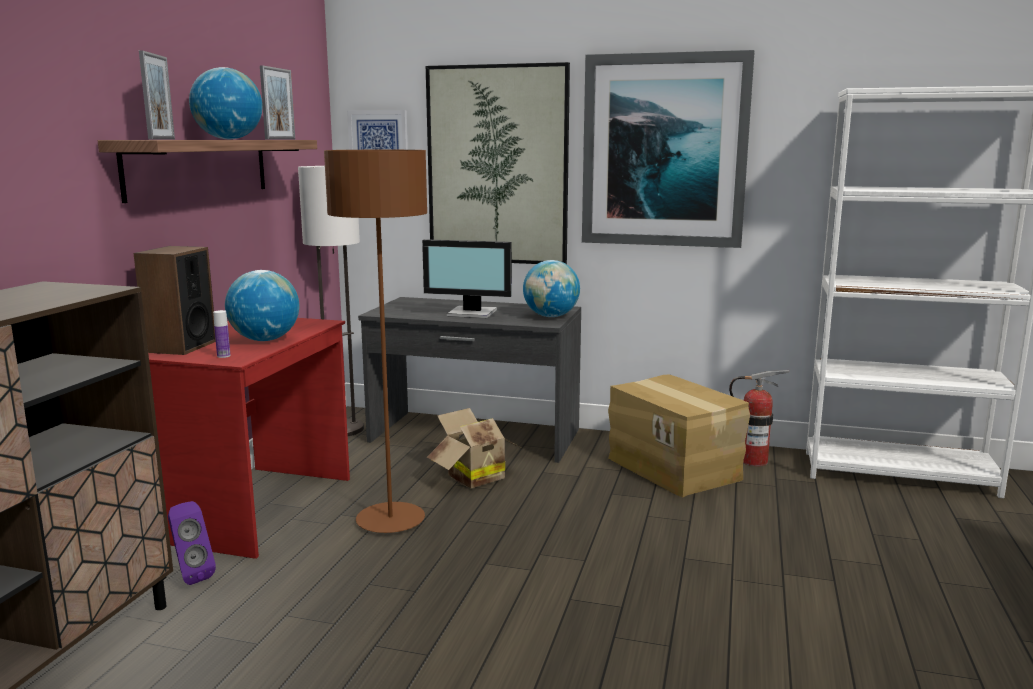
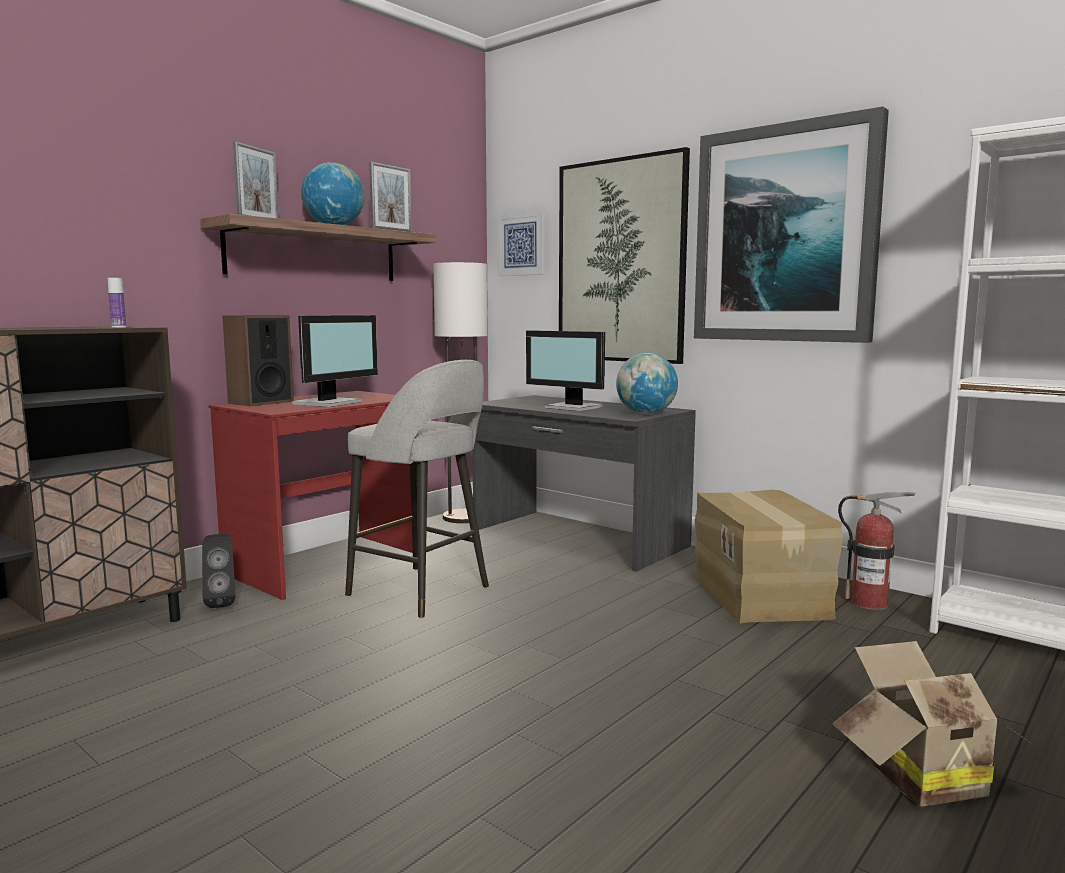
camera: 25 degrees right, 5 degrees down
(190, 576) = (221, 603): purple speaker -> black speaker
(223, 356) = (275, 408): bottle -> bottle (119, 327)
(265, 340) = (330, 403): globe -> monitor
(390, 521) = (421, 592): brown floor lamp -> grey stool
(472, 477) = (535, 570): cardboard box -> cardboard box (917, 776)

